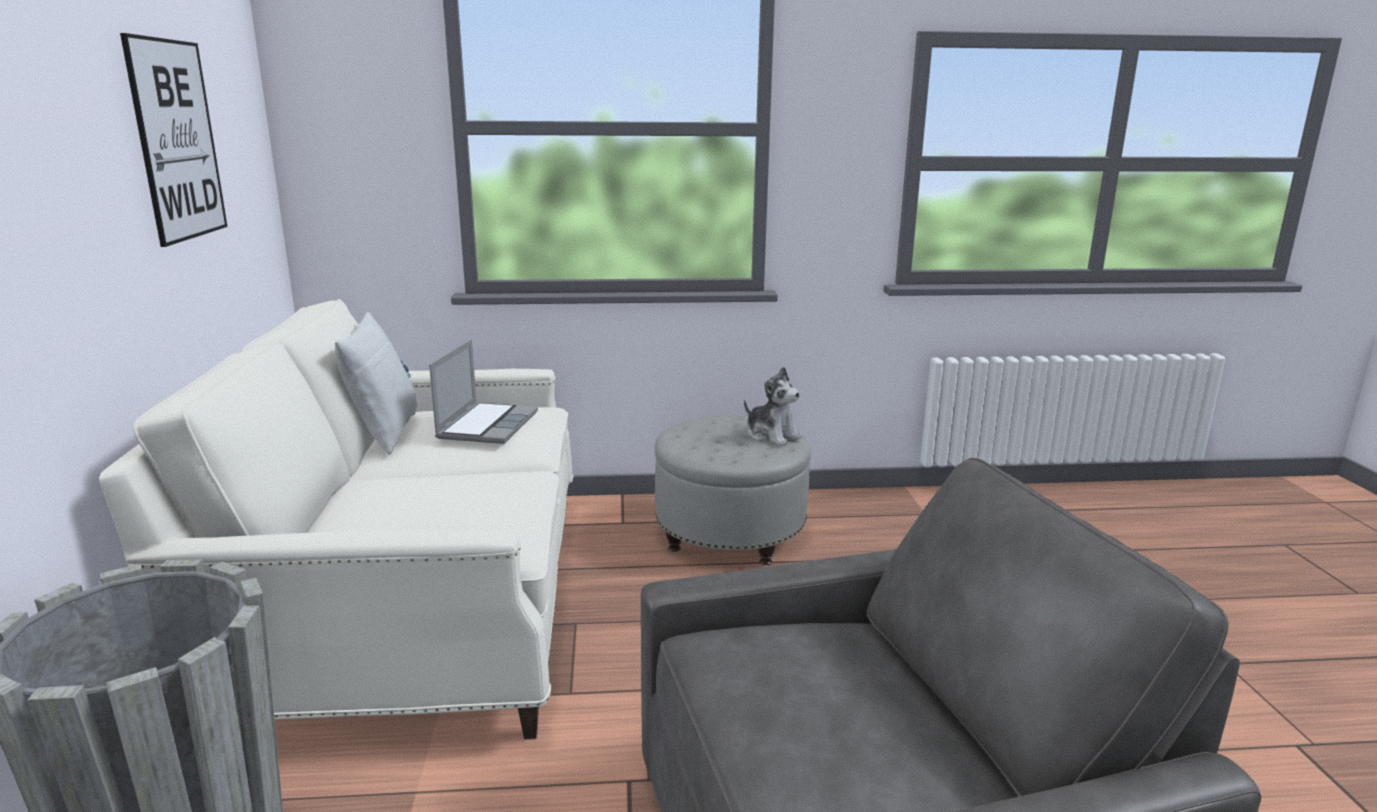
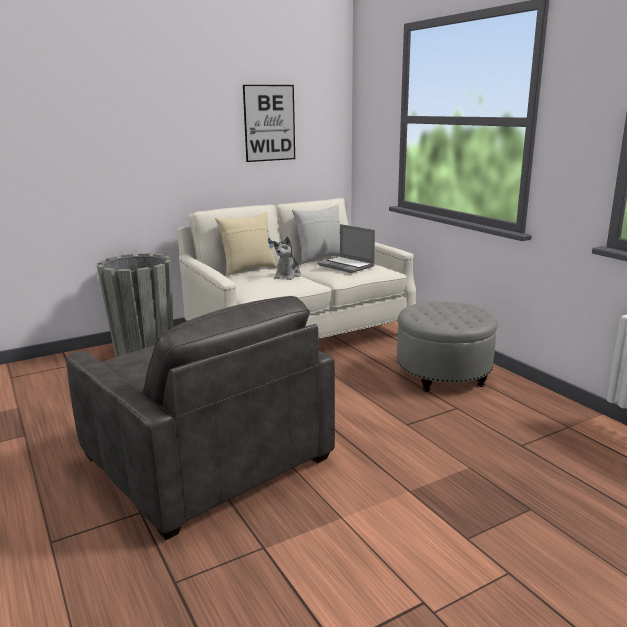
camera: 65 degrees right, 0 degrees up
(333, 510) = (248, 270): none -> beige pillow
(487, 425) = (347, 266): laptop -> laptop turned 60 degrees clockwise
(772, 435) = (466, 320): plush toy -> plush toy (288, 276)

